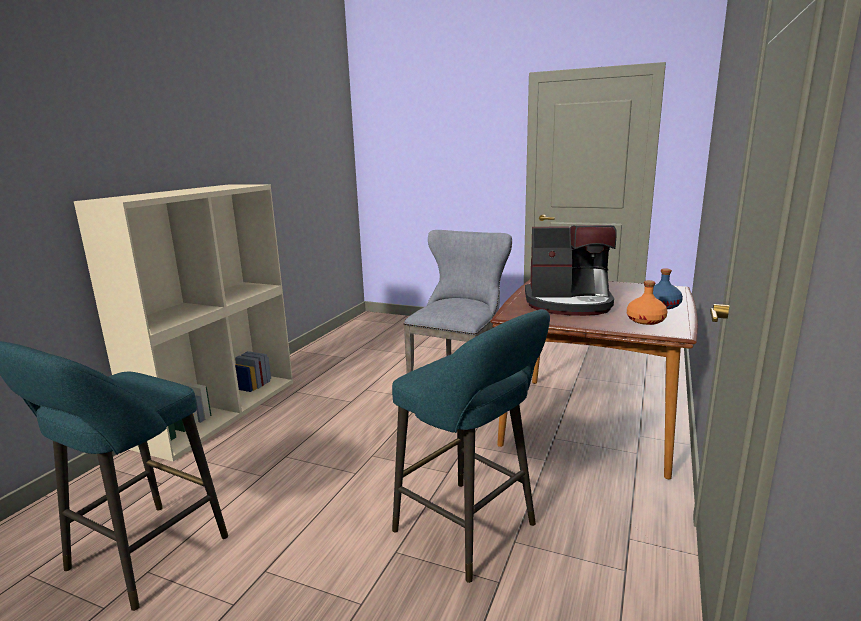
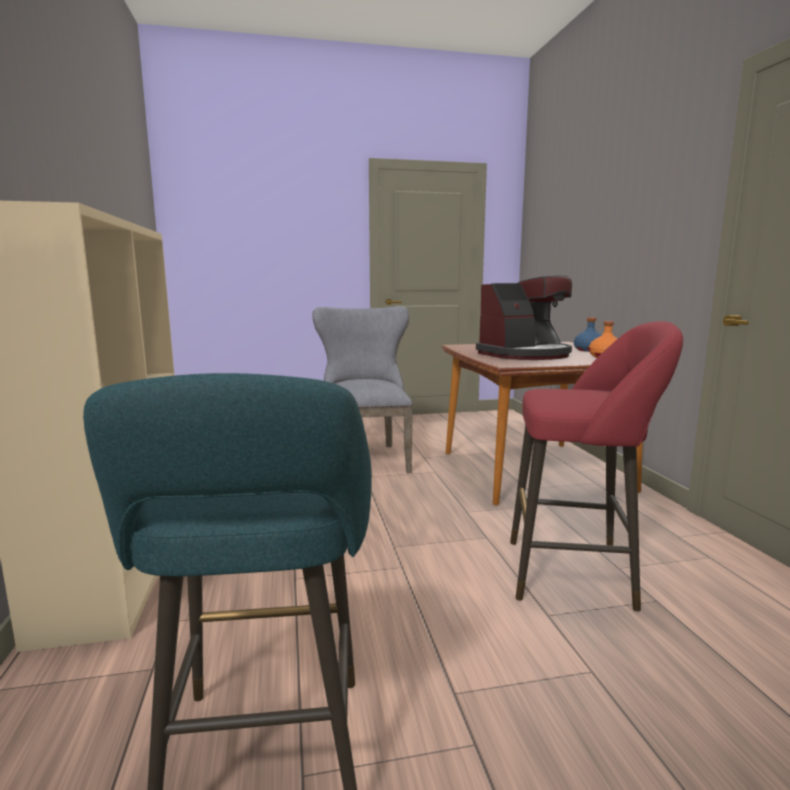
camera: 35 degrees left, 5 degrees down
(470, 531) = (577, 574): turquoise stool -> red stool

